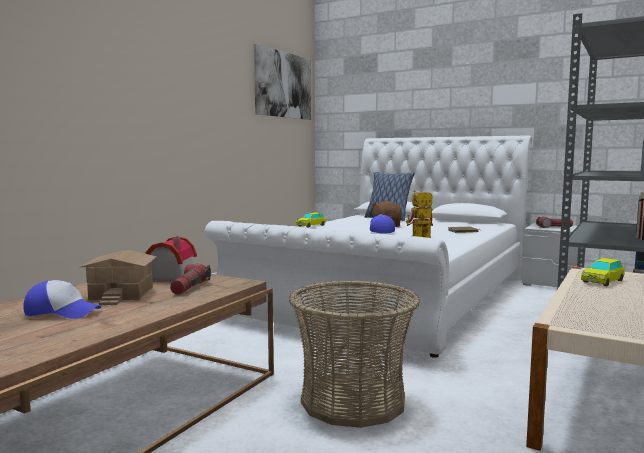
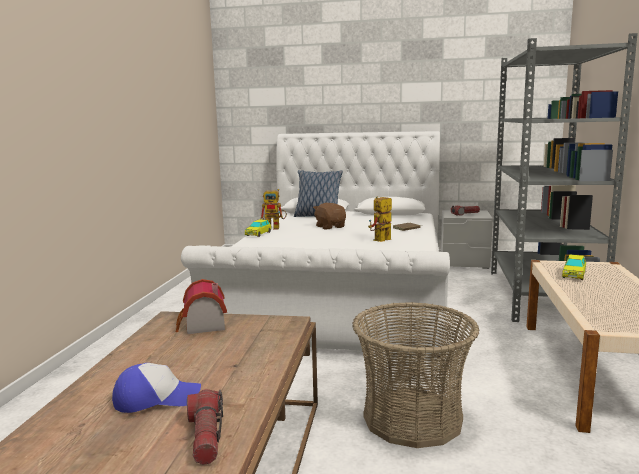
camera: 20 degrees left, 5 degrees up
(123, 293) = (186, 358): toy house -> none
(190, 287) = (248, 337): flashlight -> flashlight (206, 436)
(284, 85) = (191, 79): picture -> none
(334, 223) = (276, 228): none -> toy robot
(380, 230) = (336, 235): cap -> none

